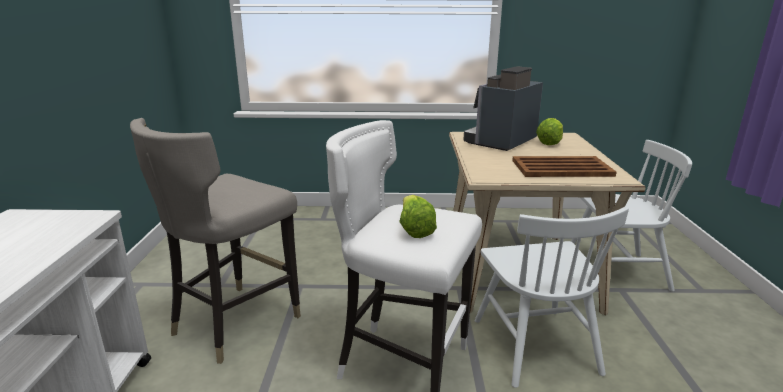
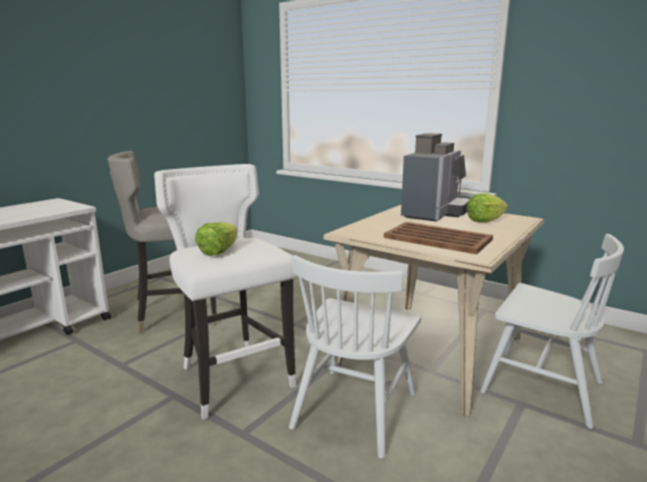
camera: 35 degrees right, 5 degrees down
(501, 142) = (434, 213): coffee machine -> coffee machine turned 135 degrees clockwise

